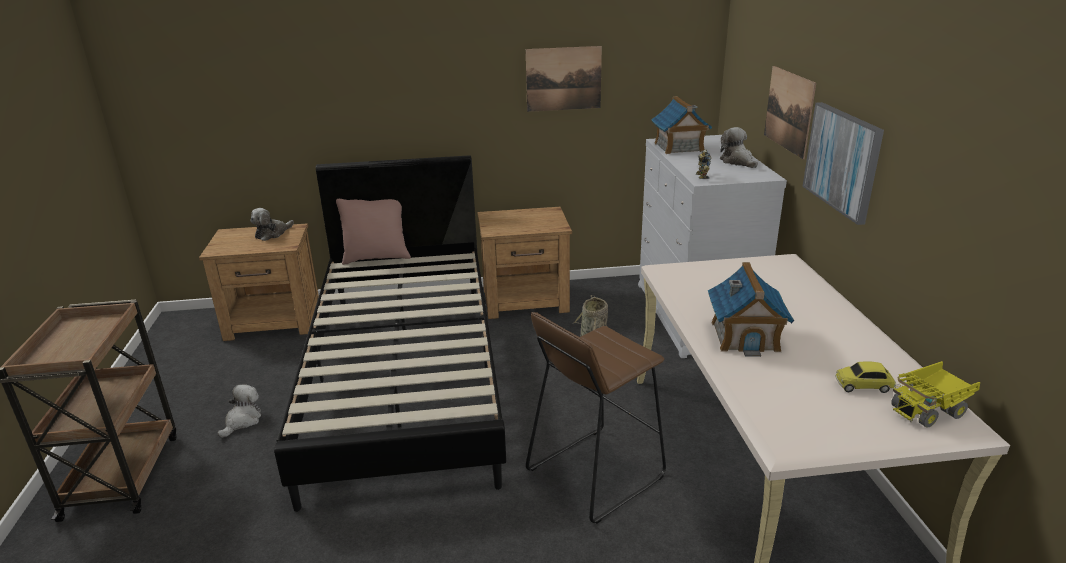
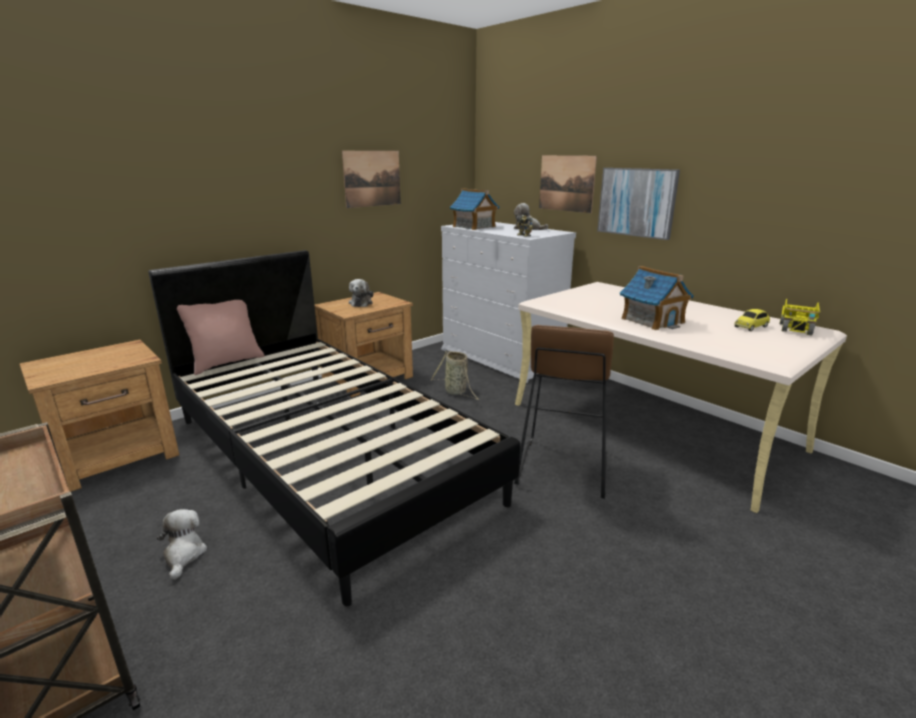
camera: 35 degrees left, 5 degrees down
(272, 234) = (107, 353): plush toy -> plush toy (361, 303)

